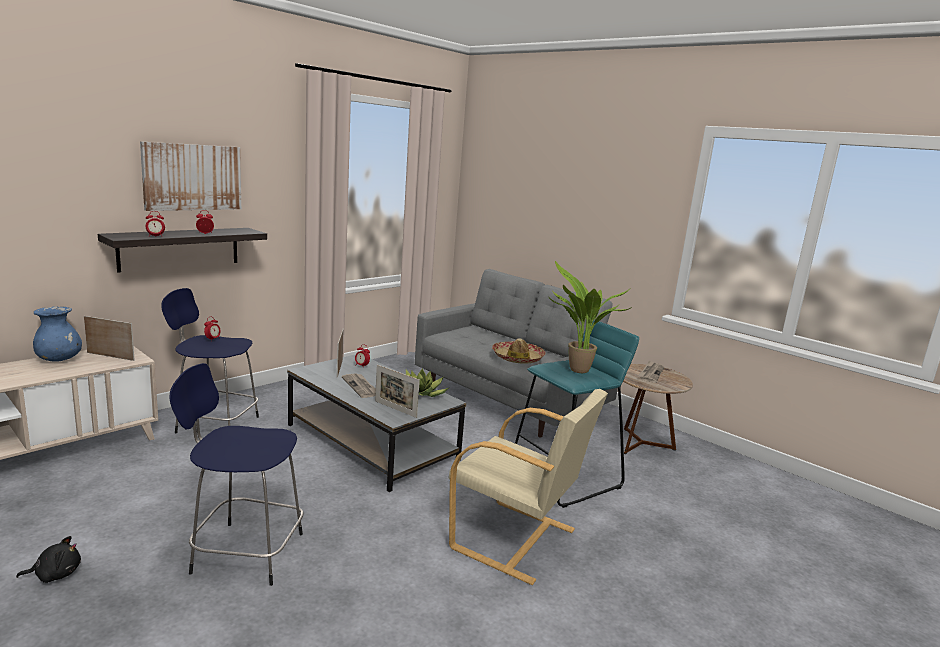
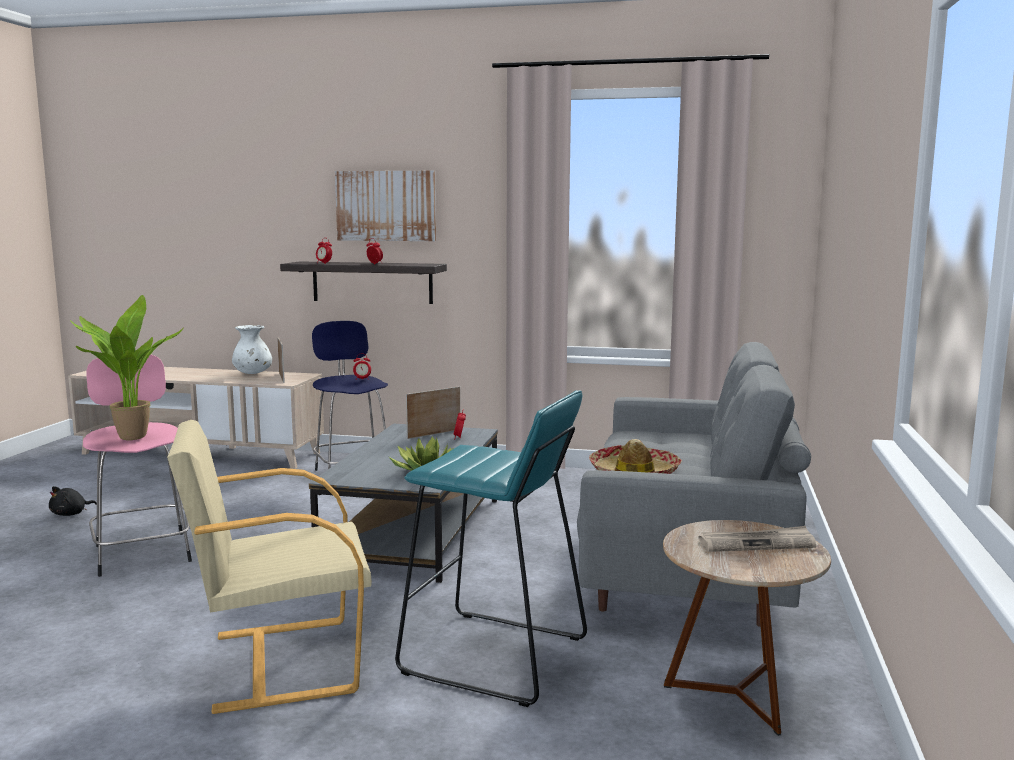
camera: 60 degrees right, 5 degrees down
(55, 574) = (71, 514): black plush toy -> black plush toy turned 90 degrees clockwise
(59, 359) = (253, 373): blue vase -> white vase
(244, 552) = (143, 552): blue stool -> pink stool
(360, 387) = (398, 450): newspaper -> none
(395, 409) = (361, 473): picture frame -> none
(516, 540) = (280, 662): beige armchair -> beige armchair turned 75 degrees clockwise
(576, 371) = (483, 462): potted plant -> potted plant (129, 437)

